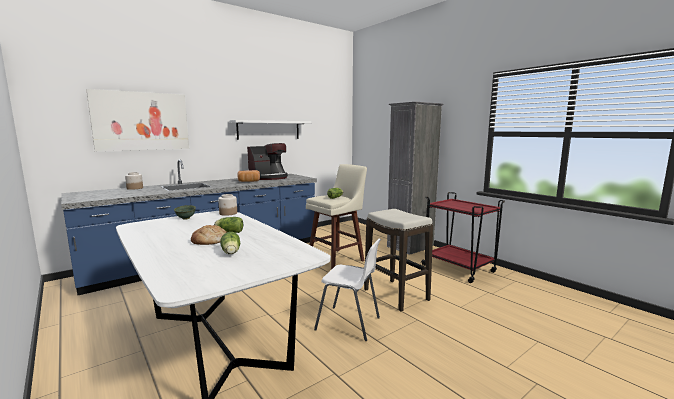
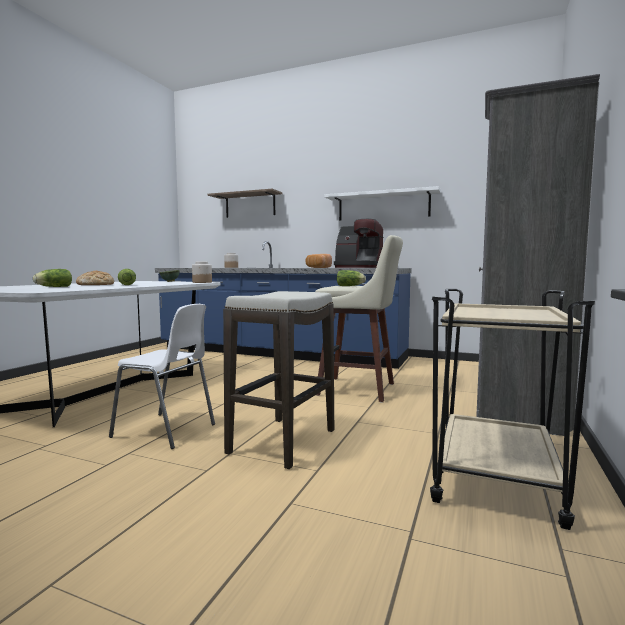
camera: 60 degrees right, 5 degrees down
(141, 121) = (250, 205): picture -> shelf
(349, 324) = (166, 431): white chair -> white chair turned 60 degrees counterclockwise
(458, 269) = (495, 479): red cart -> beige cart

